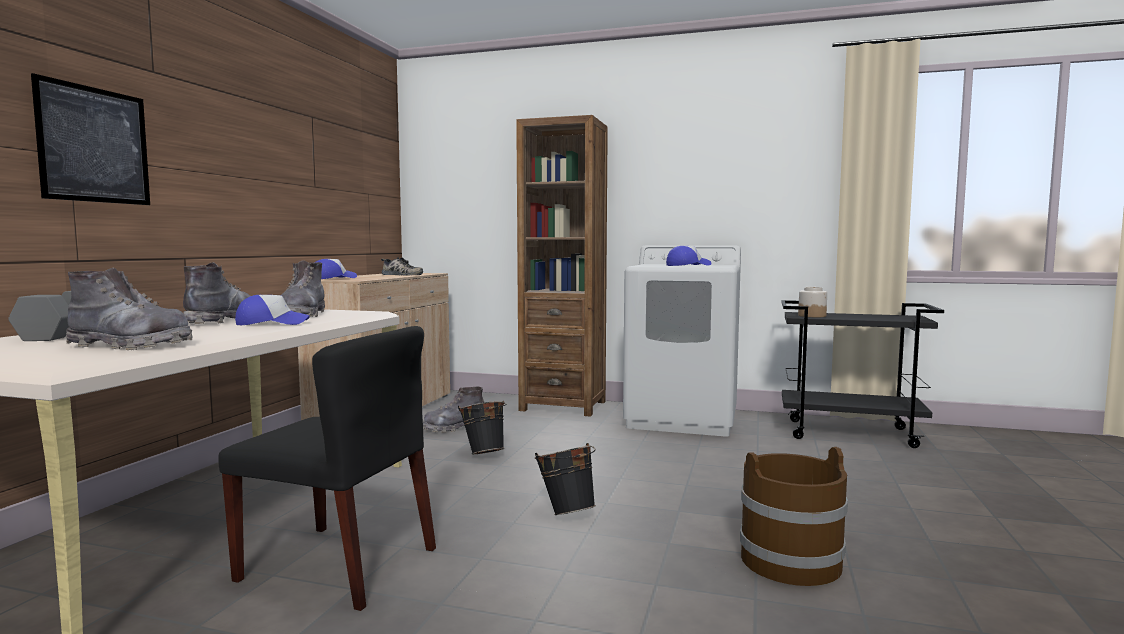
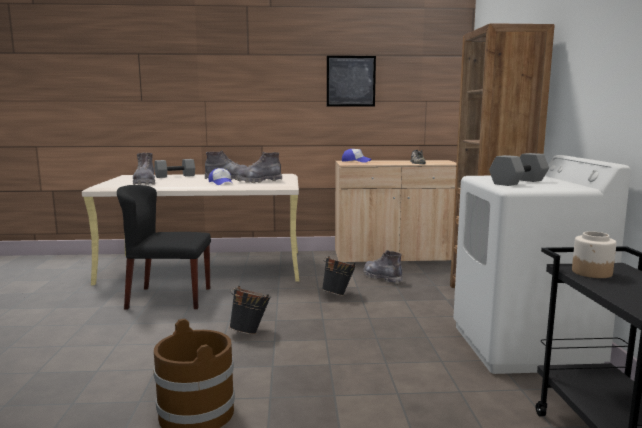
camera: 70 degrees right, 5 degrees up
(94, 145) = (214, 95): picture -> picture (351, 81)
(340, 564) = (168, 298): black chair -> black chair turned 90 degrees clockwise
(688, 265) = (517, 182): cap -> grey dumbbell

